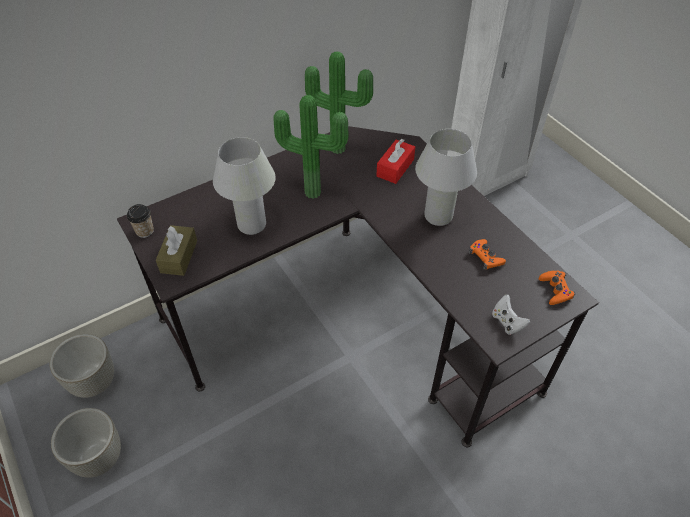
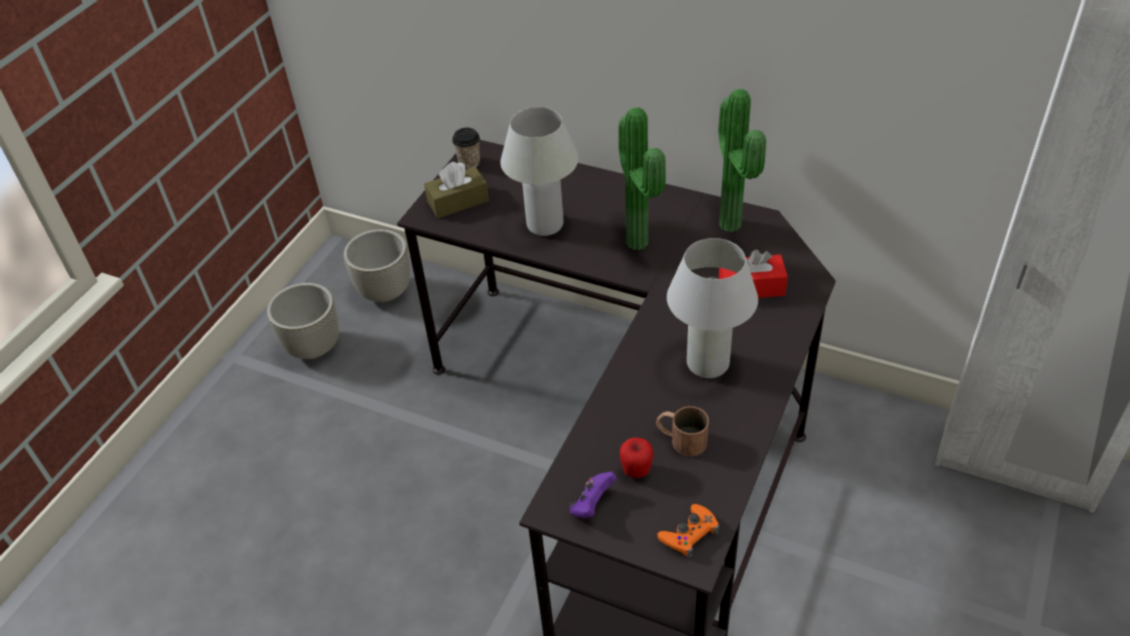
camera: 60 degrees right, 5 degrees down
(485, 257) = (681, 439): orange game controller -> brown mug
(495, 288) = (636, 471): none -> apple
(507, 322) = (592, 505): white game controller -> purple game controller

